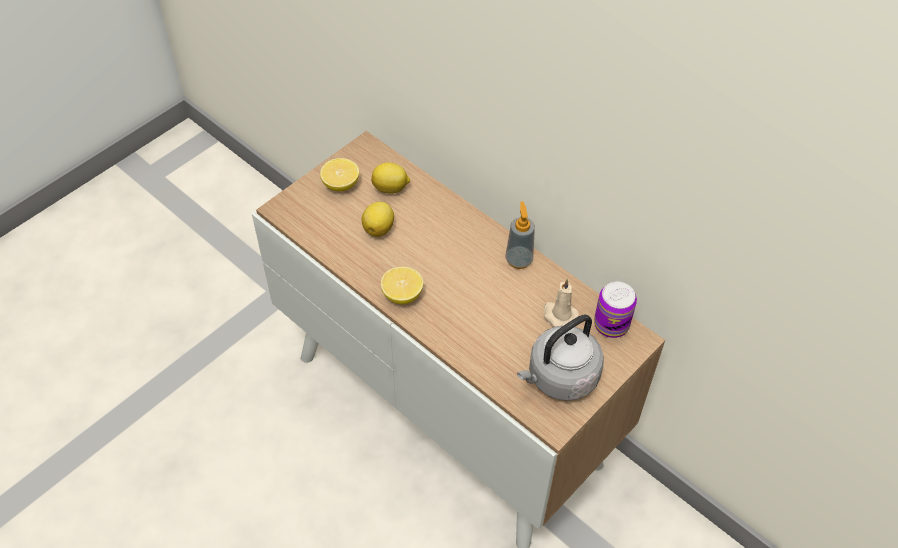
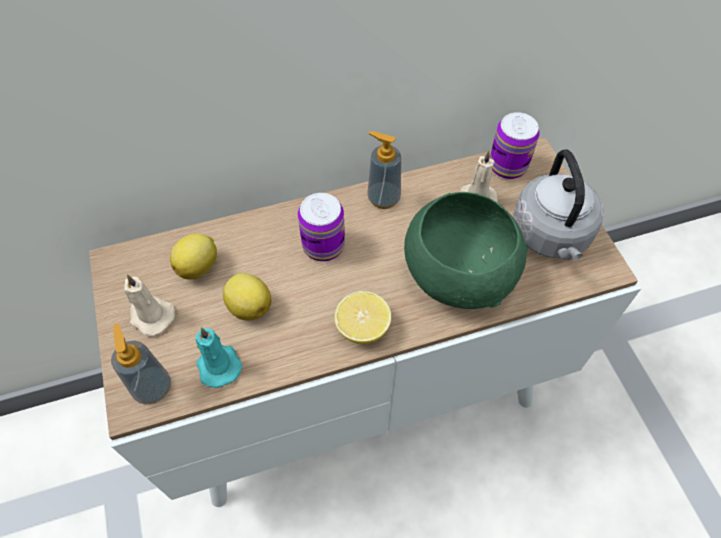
camera: 60 degrees left, 5 degrees up
(296, 211) = (152, 388): none -> soap dispenser
(330, 234) = (218, 364): none -> turquoise candle
(341, 185) = (150, 316): lemon -> beige candle
(452, 244) = (323, 245): none -> can
(481, 331) = (457, 275): none -> green bowl

